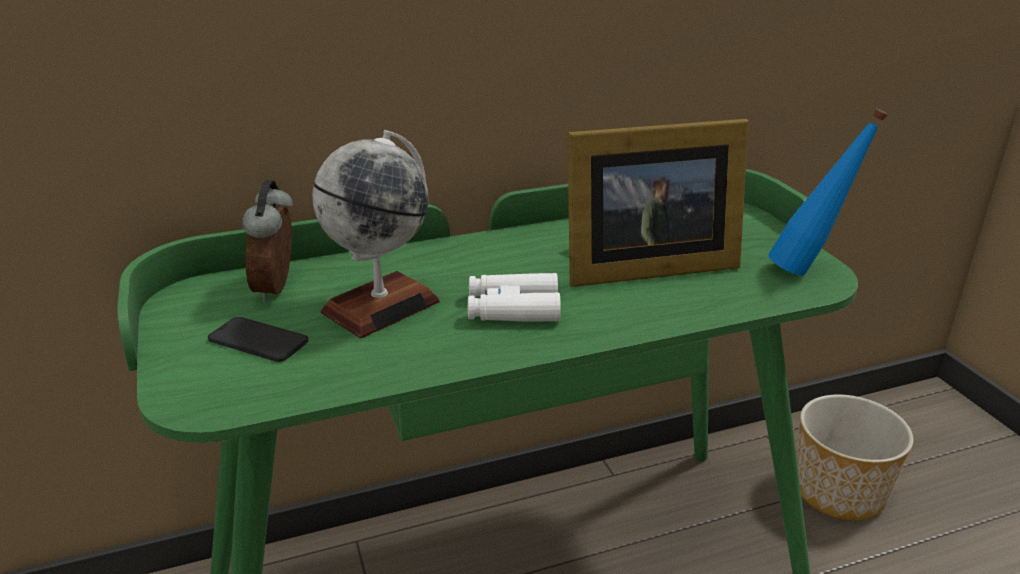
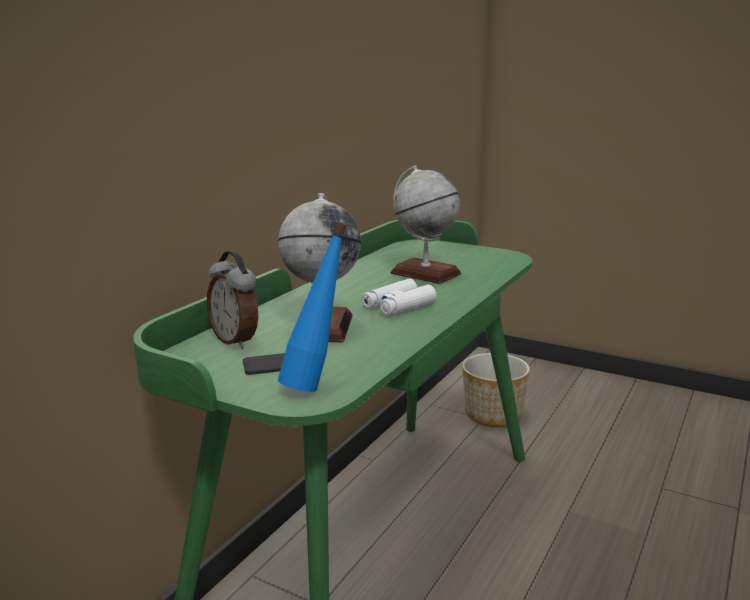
camera: 40 degrees left, 10 degrees down
(642, 266) = (425, 273): picture frame -> globe
(809, 270) = (499, 255): blue bottle -> blue bottle (316, 384)

